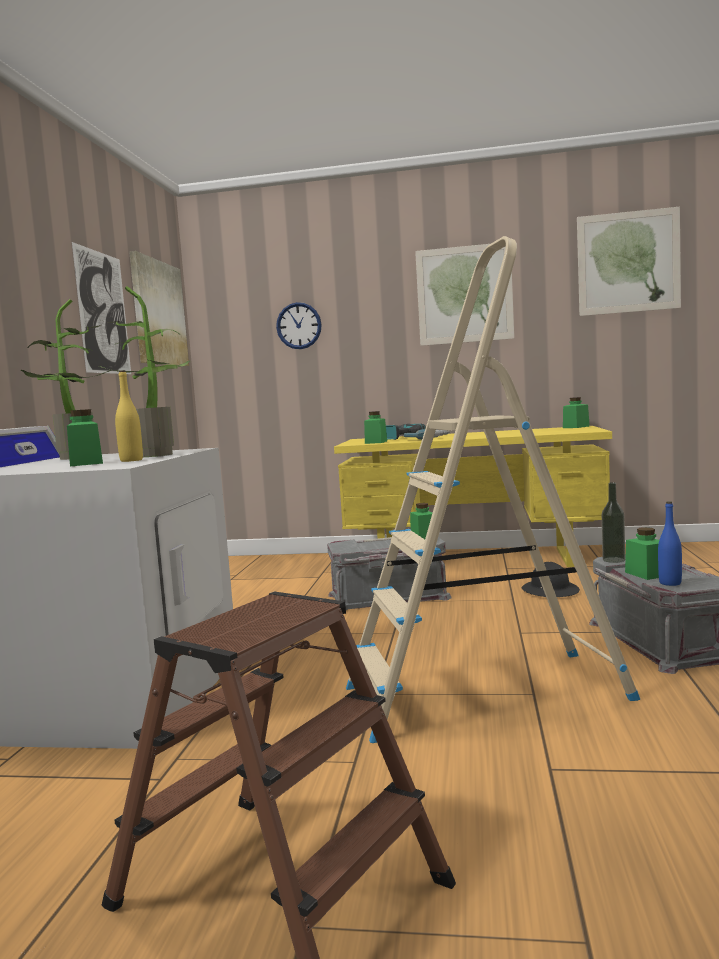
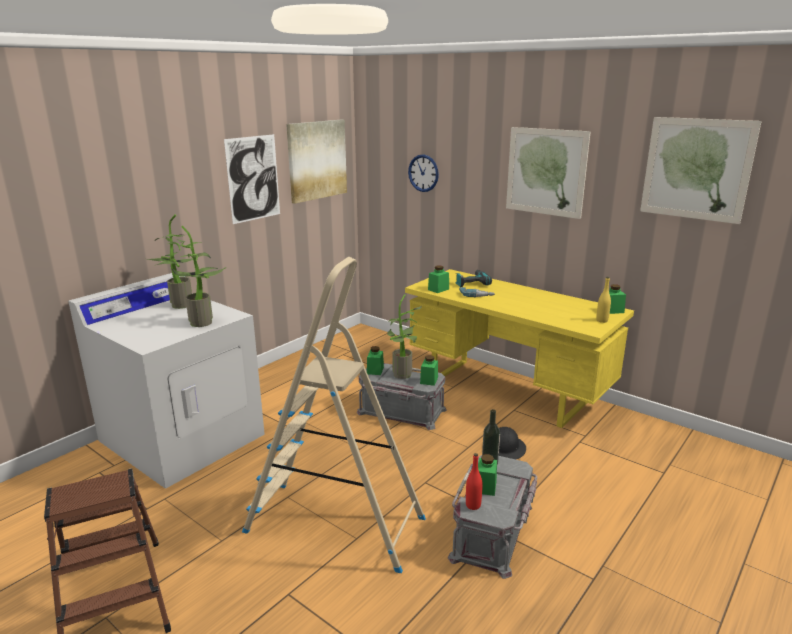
camera: 30 degrees right, 15 degrees up
(86, 463) = (156, 328): green jar -> green jar (375, 370)
(131, 460) = (174, 332): yellow bottle -> yellow bottle (602, 320)
(385, 543) = (404, 376): none -> potted plant
(670, 583) = (473, 505): blue bottle -> red bottle

